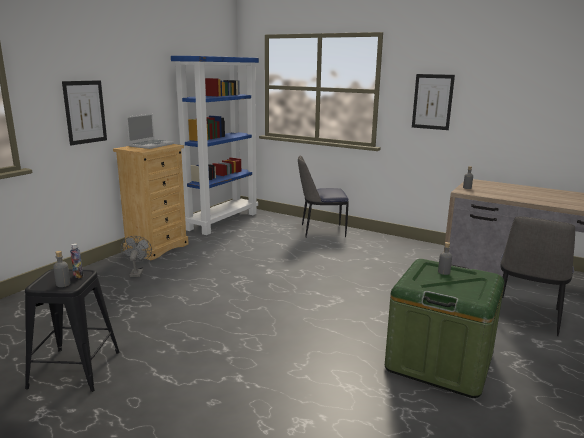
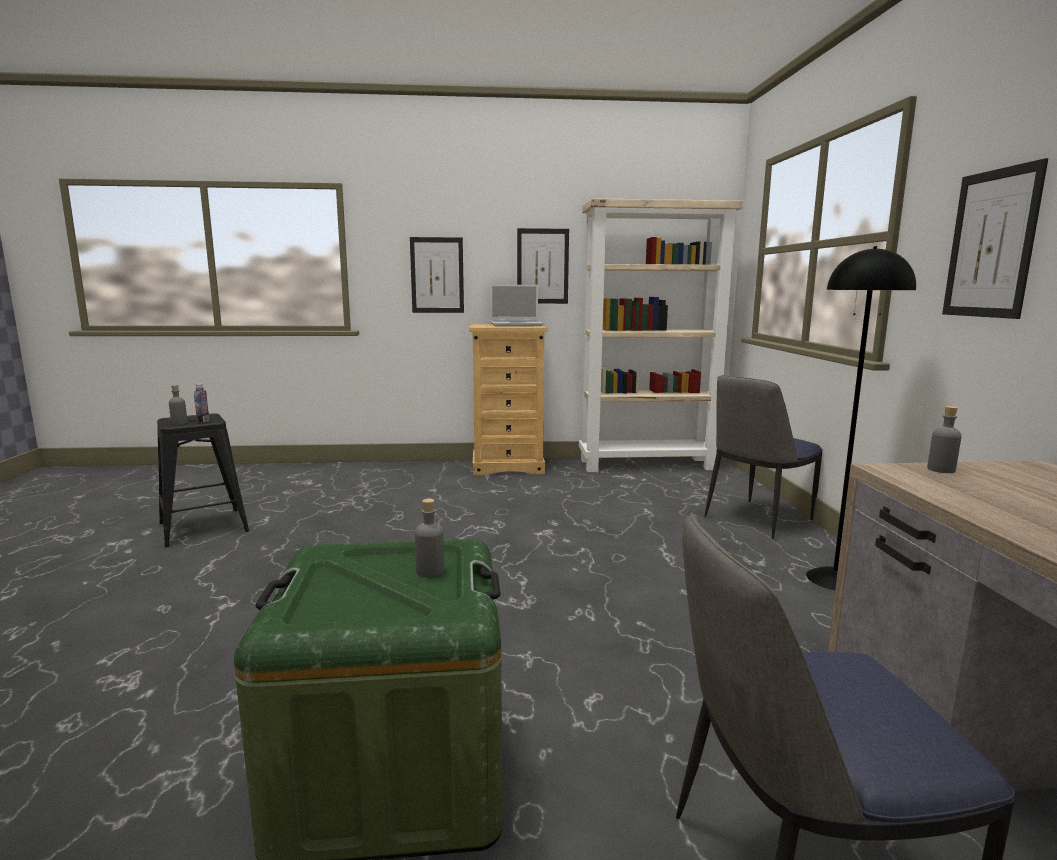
camera: 55 degrees right, 5 degrees down
(137, 272) = (434, 480): grey fan -> none
(151, 99) = (542, 266): none -> picture
(222, 221) = (648, 464): blue bookcase -> beige bookcase
(321, 231) = (756, 519): chair -> chair turned 90 degrees counterclockwise
(386, 243) = (834, 579): none -> black floor lamp

